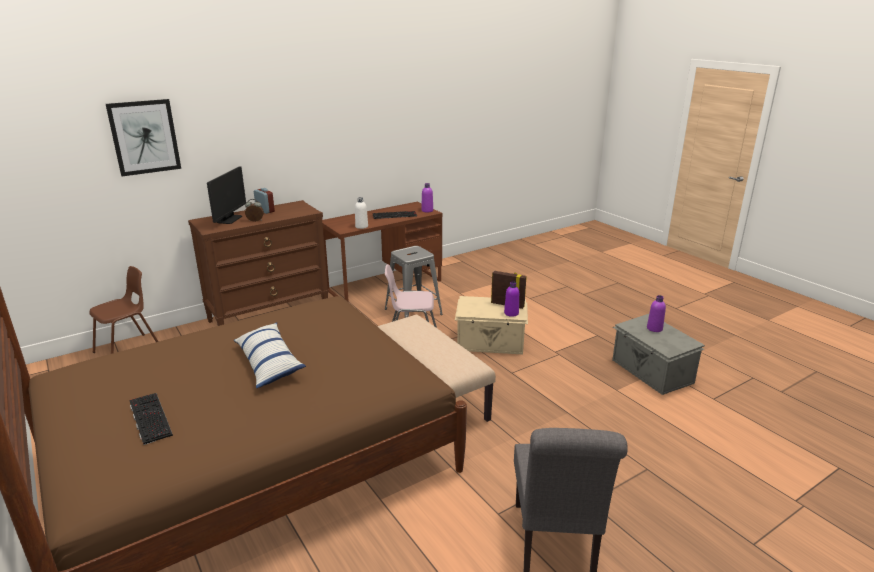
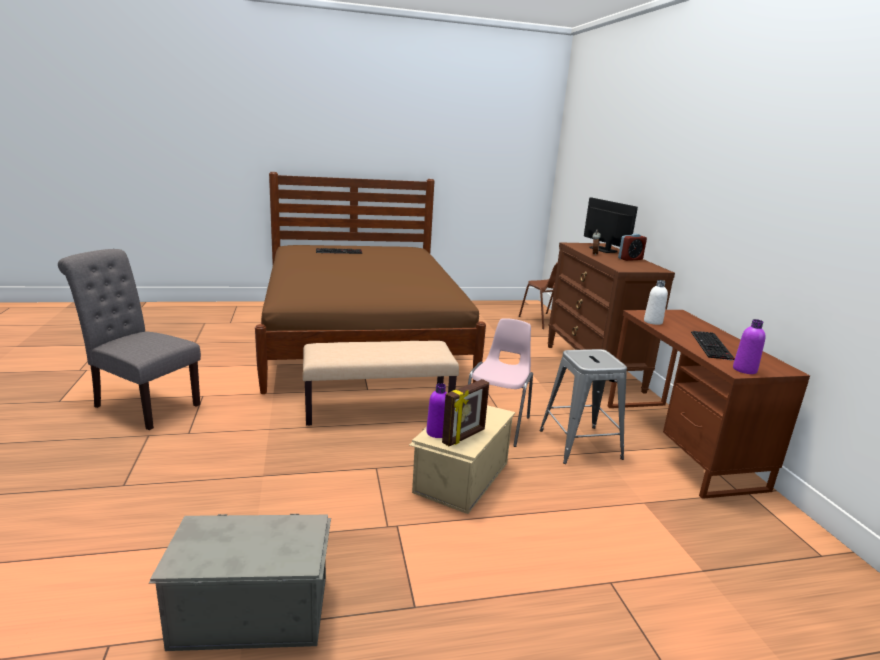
camera: 110 degrees right, 5 degrees down
(144, 137) = (613, 158): picture -> none
(229, 219) = (602, 249): monitor -> monitor turned 150 degrees counterclockwise
(269, 363) = (364, 270): pillow -> none
(654, 328) = (265, 547): purple bottle -> none

